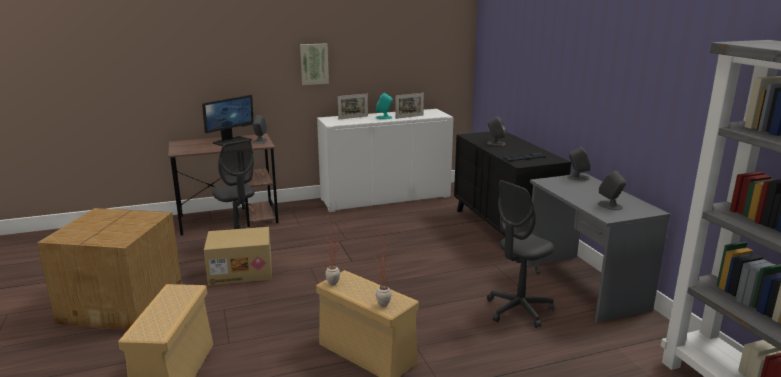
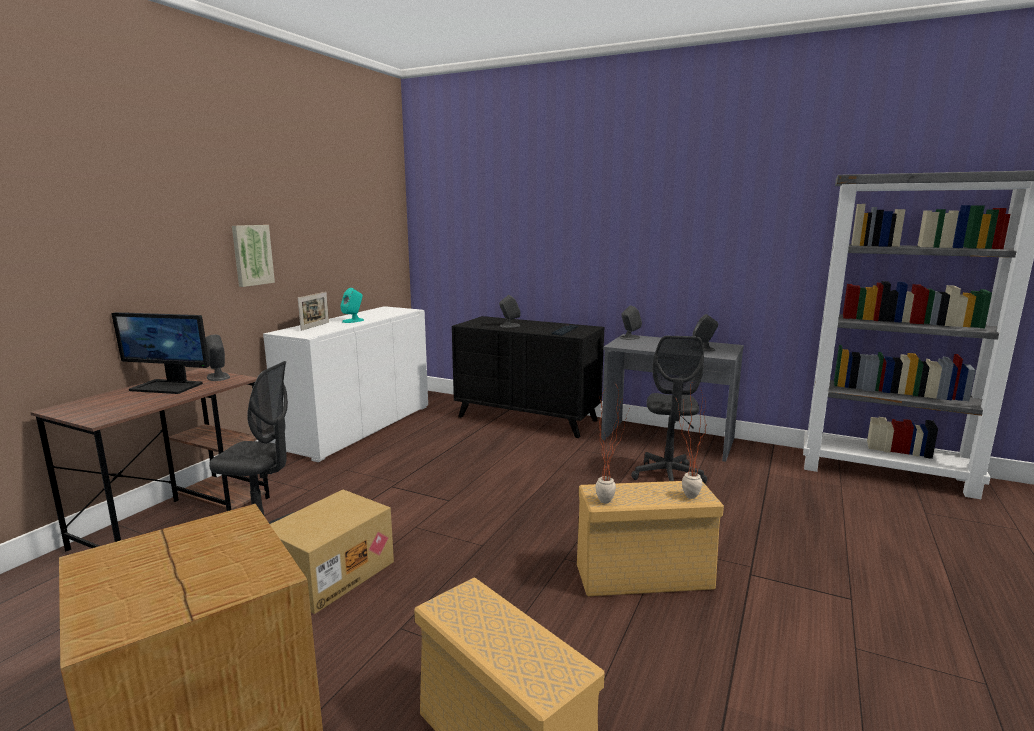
camera: 45 degrees left, 5 degrees down
(232, 141) = (168, 386): monitor -> monitor turned 105 degrees clockwise
(409, 117) = (380, 316): picture frame -> none

